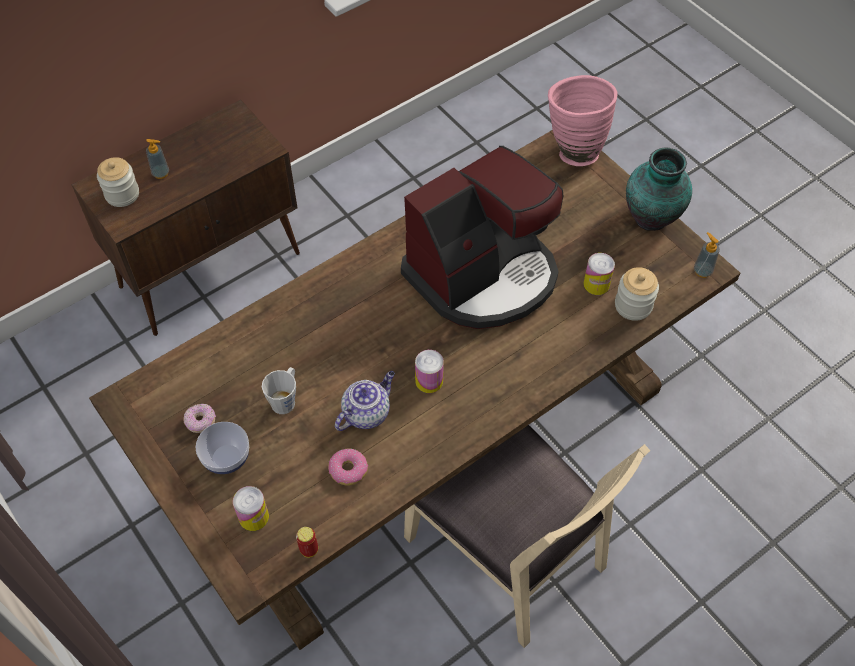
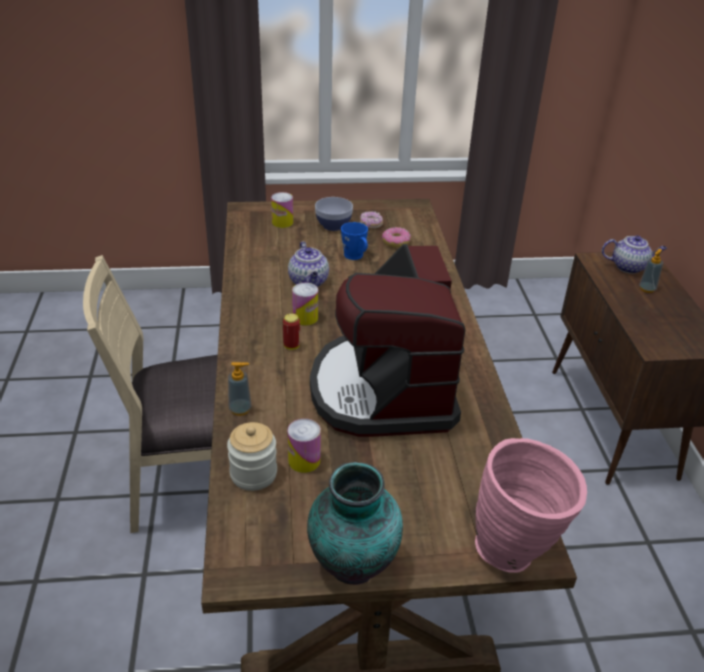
camera: 120 degrees right, 20 degrees down
(122, 194) = (629, 267): jar -> teapot
(285, 399) = (355, 256): grey mug -> blue mug
(309, 549) = (238, 232): can -> can (291, 346)
(348, 470) = (273, 261): donut -> donut (396, 242)
(702, 271) = (238, 563): soap dispenser -> soap dispenser (240, 409)

